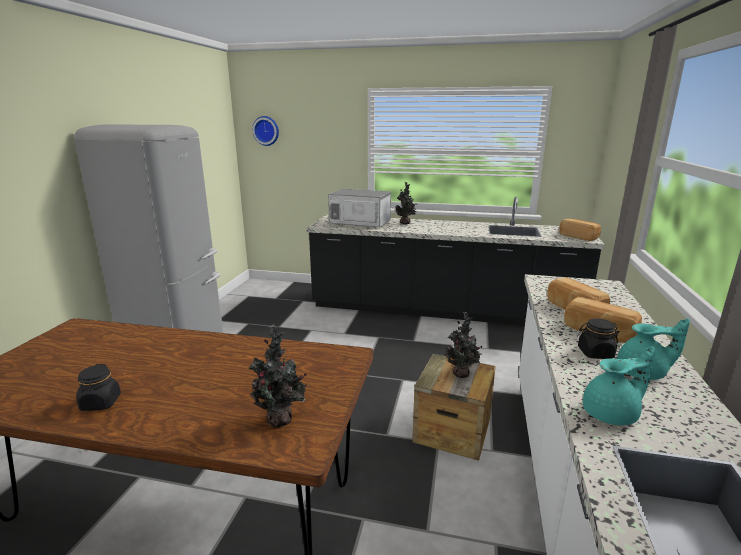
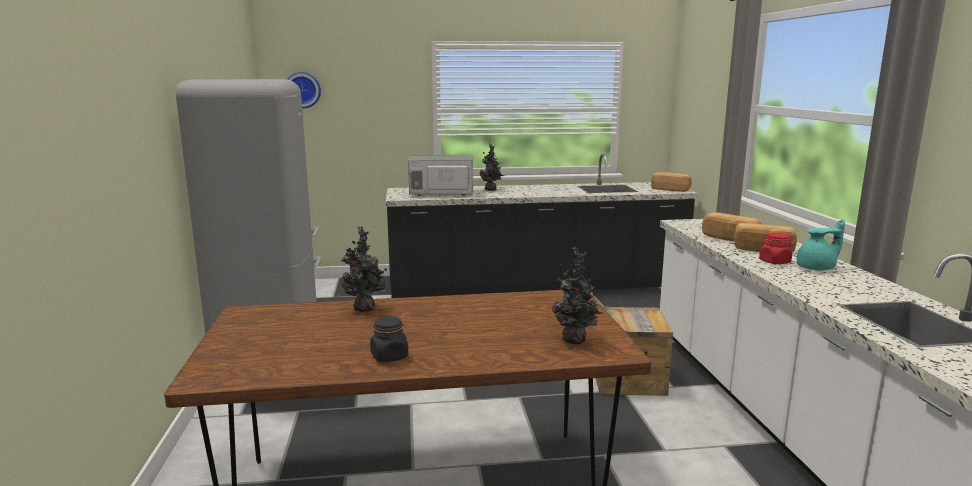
camera: 20 degrees left, 5 degrees down
(462, 375) = (636, 317): potted plant -> potted plant (365, 309)
(595, 353) = (774, 262): black jar -> red jar
(612, 414) = (821, 290): turquoise teapot -> none

